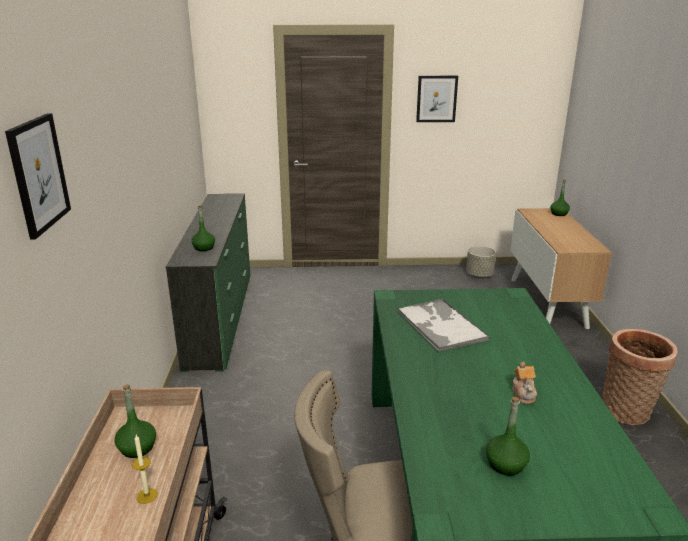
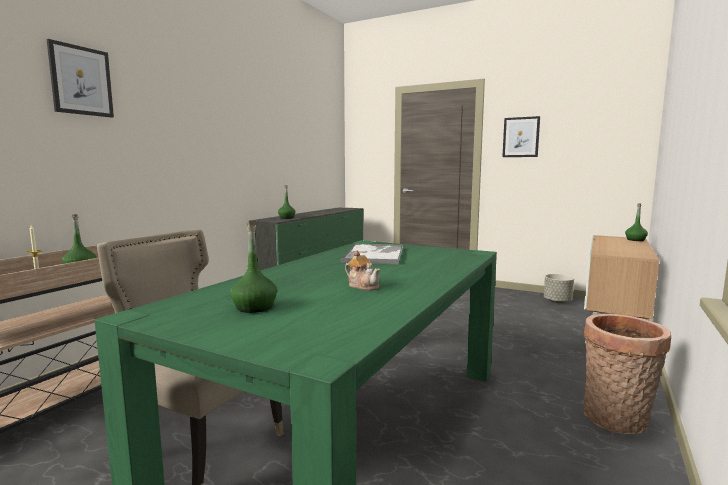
camera: 30 degrees right, 15 degrees down
(524, 394) = (363, 286): teapot -> teapot turned 75 degrees counterclockwise

